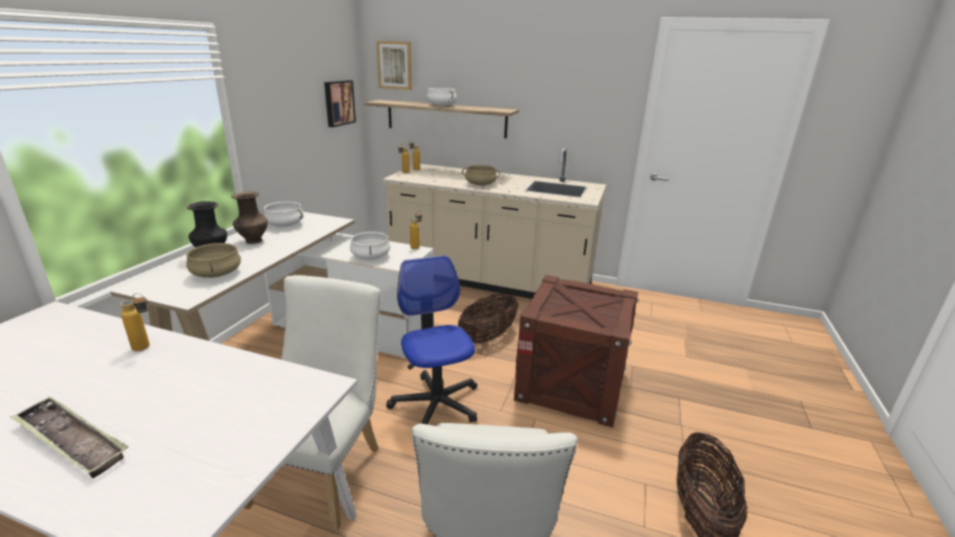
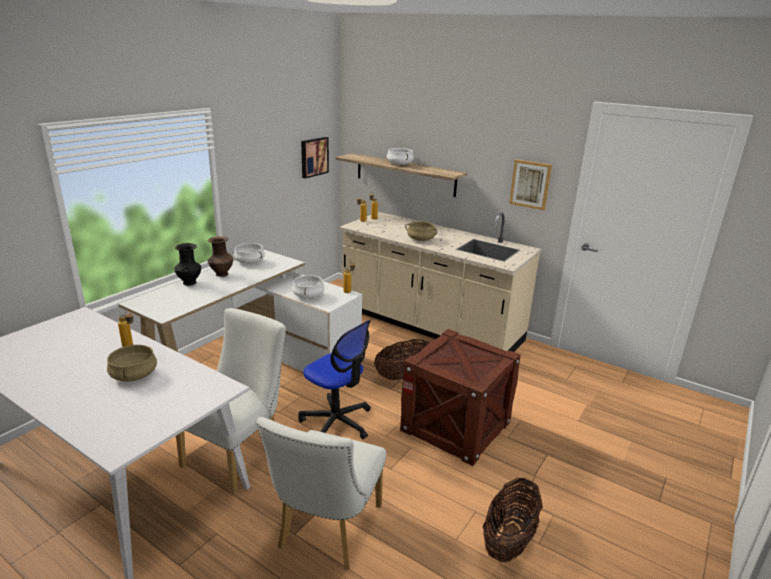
camera: 15 degrees right, 0 degrees up
(71, 441) = (80, 395): tray -> none
(216, 273) = (187, 298): beige cooking pot -> beige cooking pot (133, 375)
(395, 65) = (365, 125): picture -> picture (530, 184)
(436, 404) = (336, 422): office chair -> office chair turned 135 degrees clockwise

